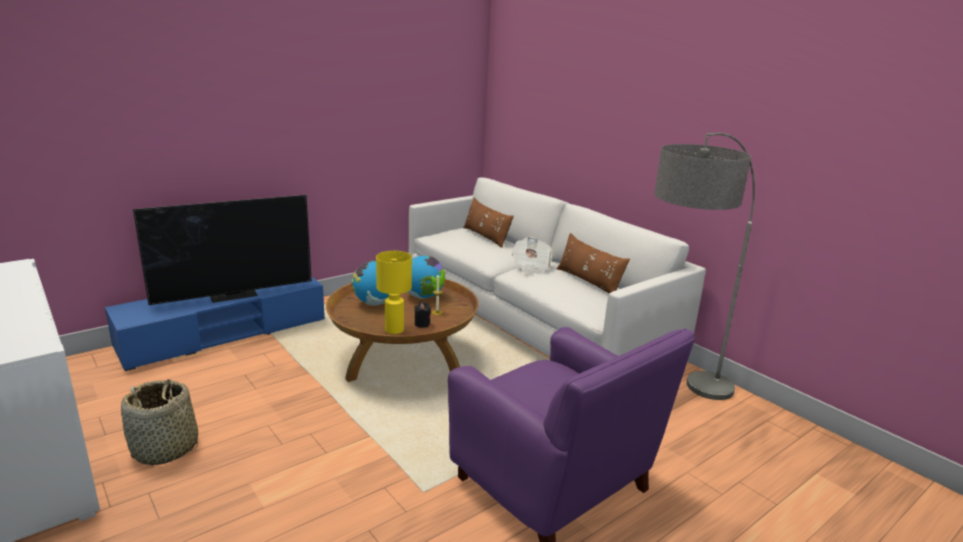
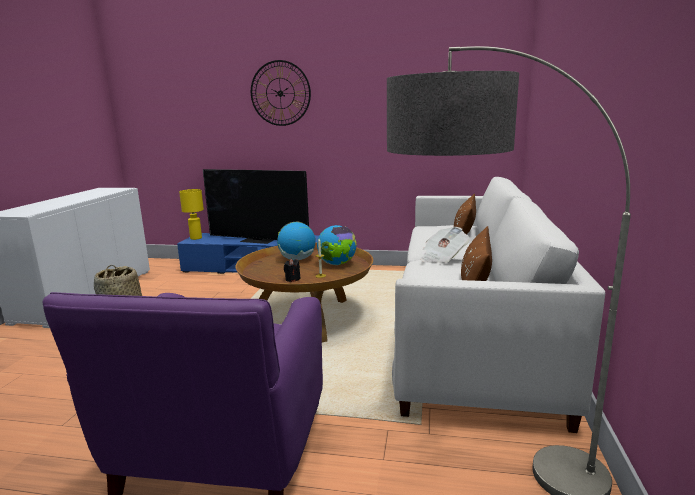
camera: 50 degrees right, 5 degrees down
(235, 91) = (280, 93): none -> wall clock
(394, 330) = (268, 277): yellow table lamp -> yellow table lamp (196, 238)

